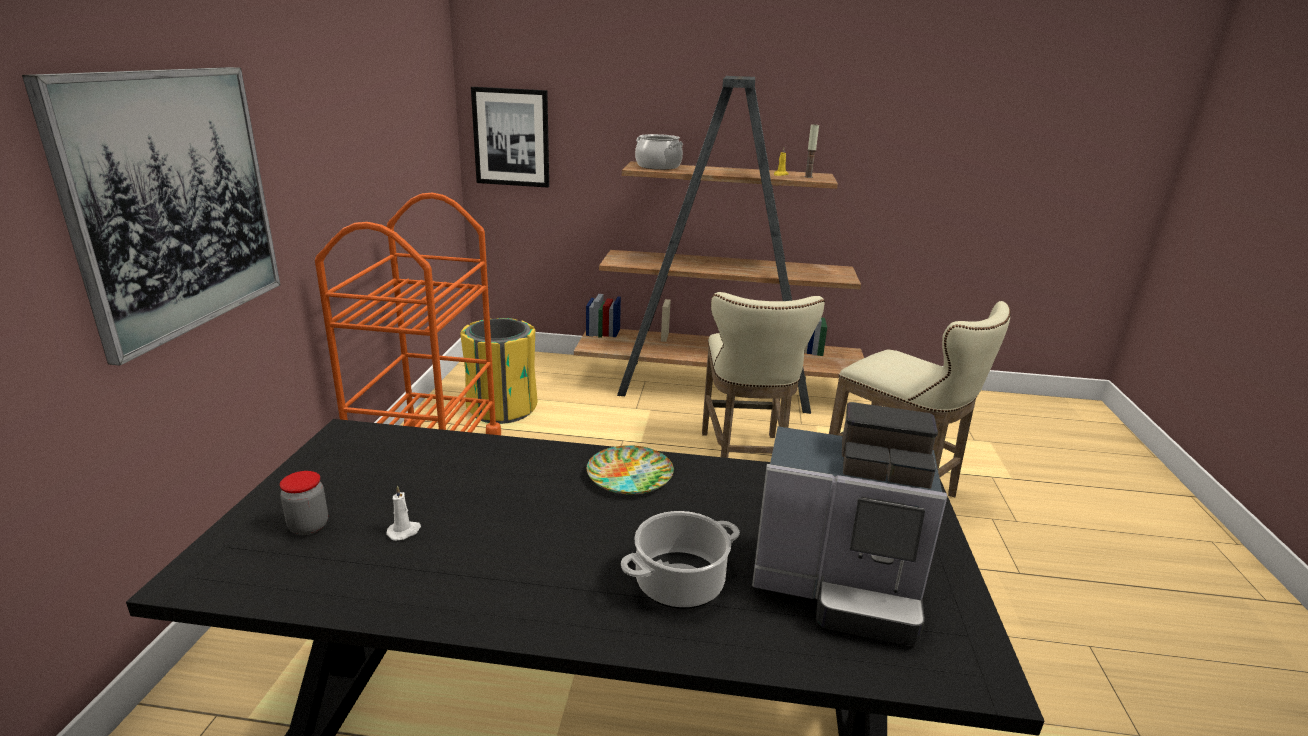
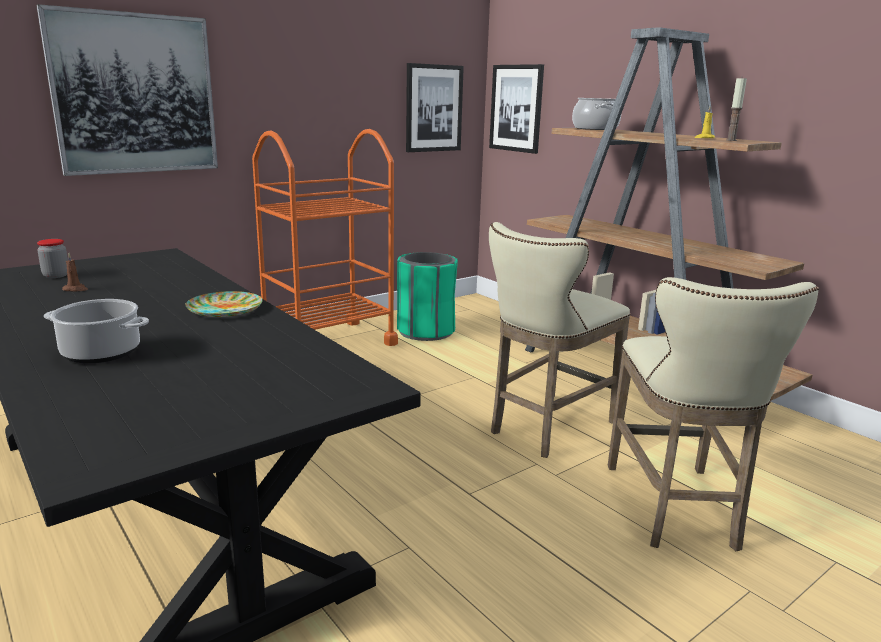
camera: 45 degrees right, 5 degrees down
(404, 531) = (76, 289): white candle -> brown candle
(429, 146) = (433, 108): none -> picture
(502, 409) = (425, 331): yellow trash can -> green trash can
(840, 587) = (161, 395): coffee machine -> none

